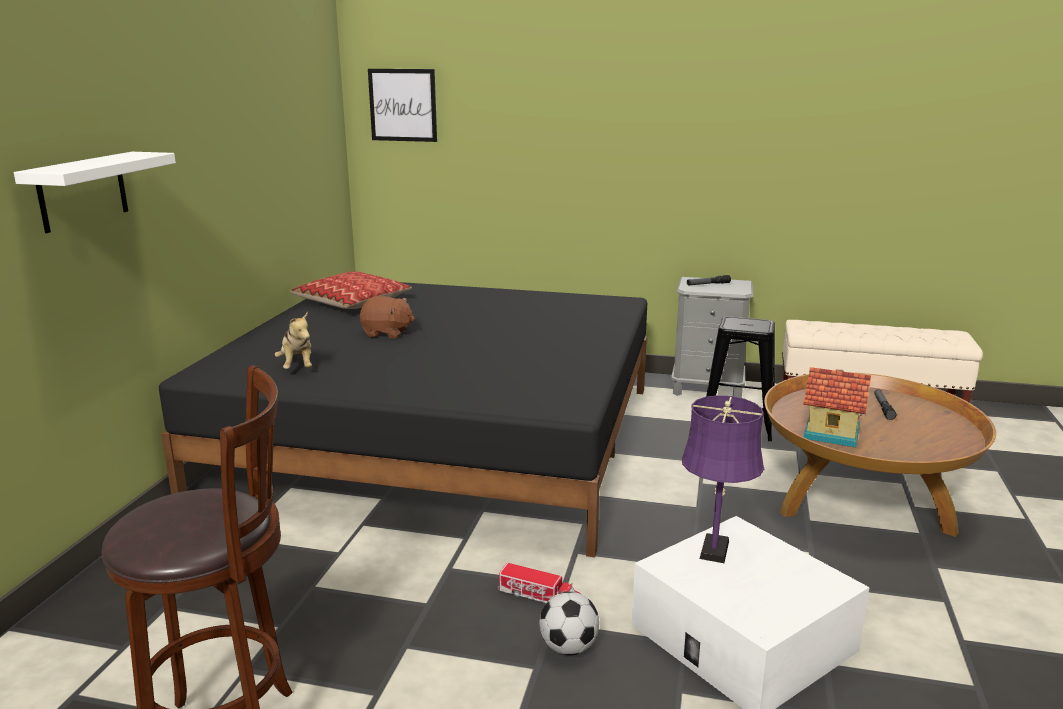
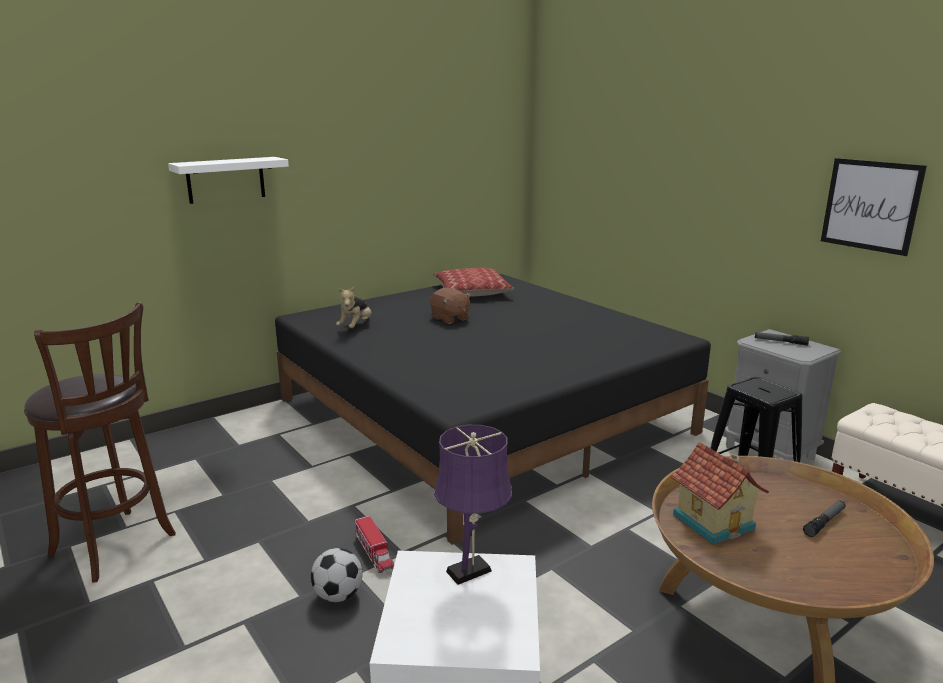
camera: 40 degrees right, 0 degrees up
(403, 105) = (566, 135): picture -> picture (870, 205)

